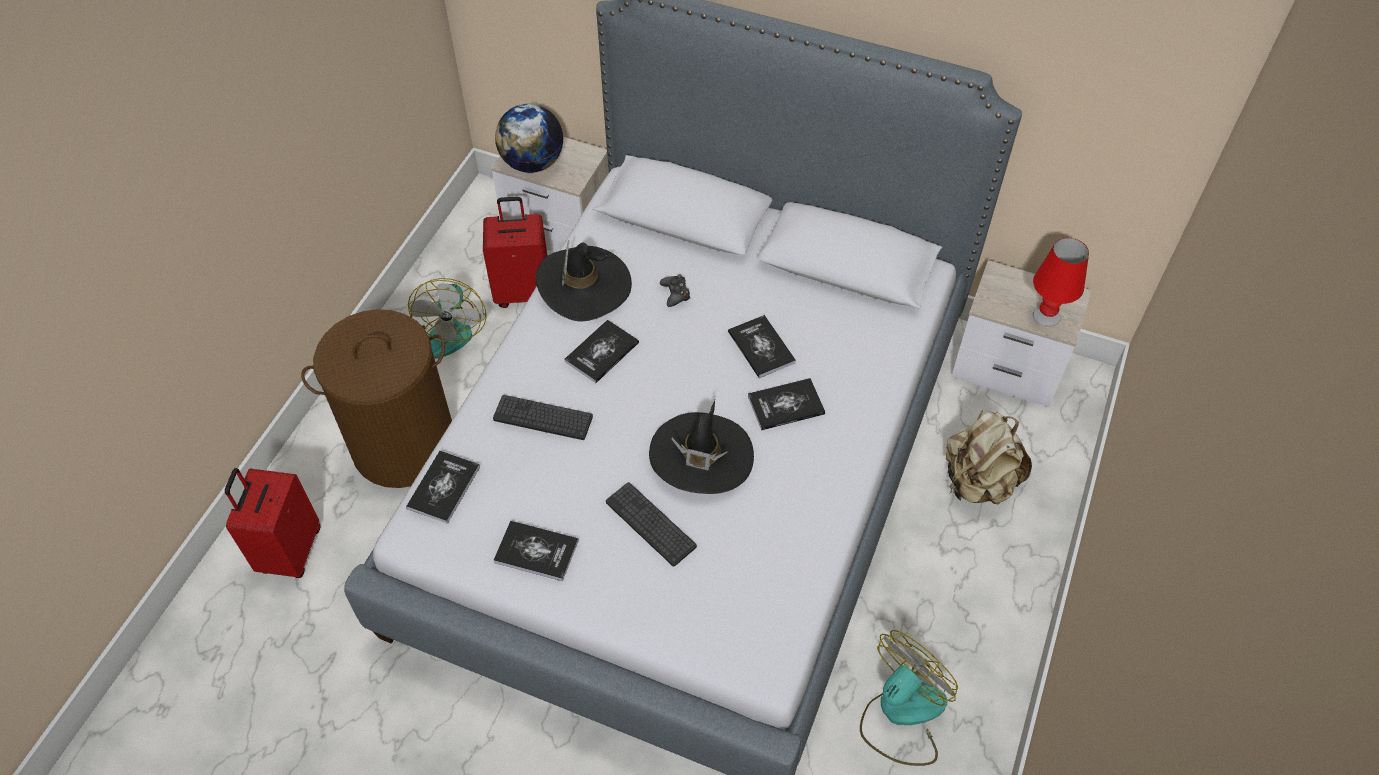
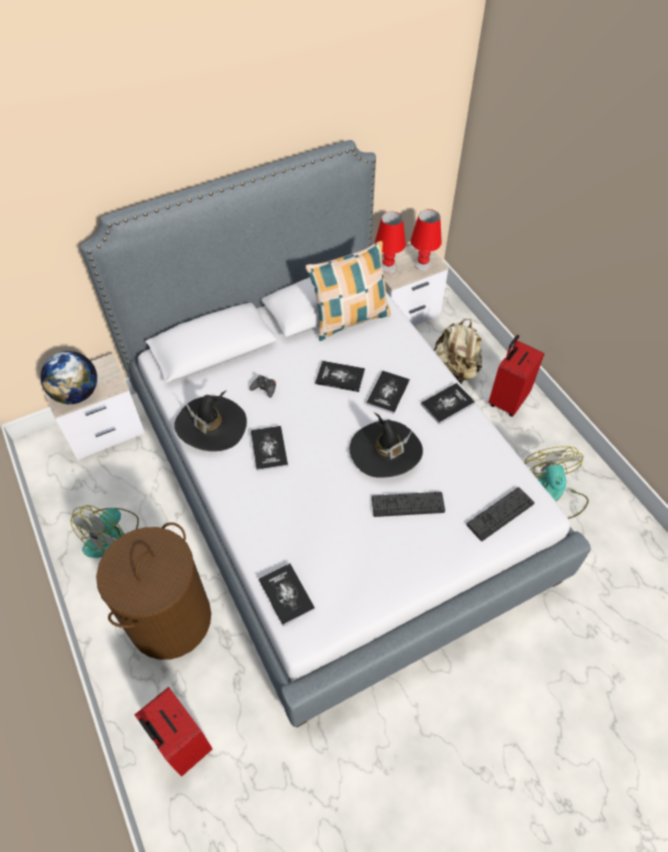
camera: 50 degrees left, 0 degrees up
(450, 329) = (112, 535): fan -> fan turned 75 degrees clockwise
(524, 292) = (129, 478): red suitcase -> red suitcase (507, 400)
(536, 551) = (377, 573): book -> book (447, 404)
(543, 418) = (287, 508): keyboard -> keyboard (500, 514)
(854, 299) = (349, 319): none -> pillow
(1000, 285) = (388, 267): none -> red table lamp

